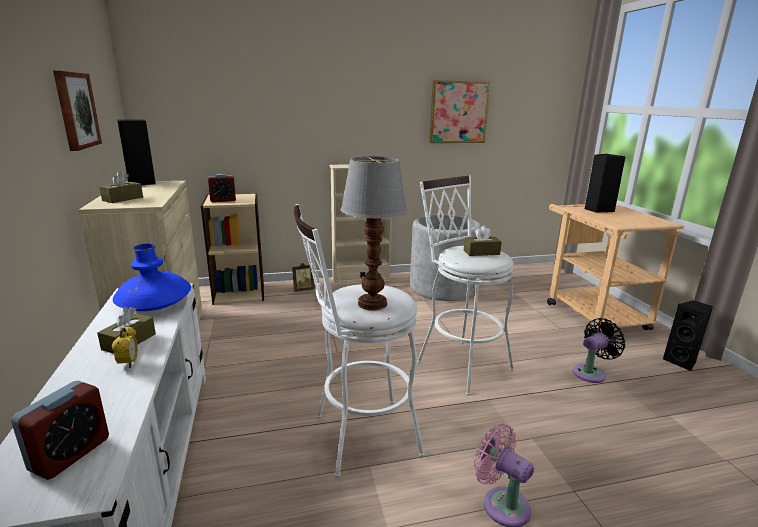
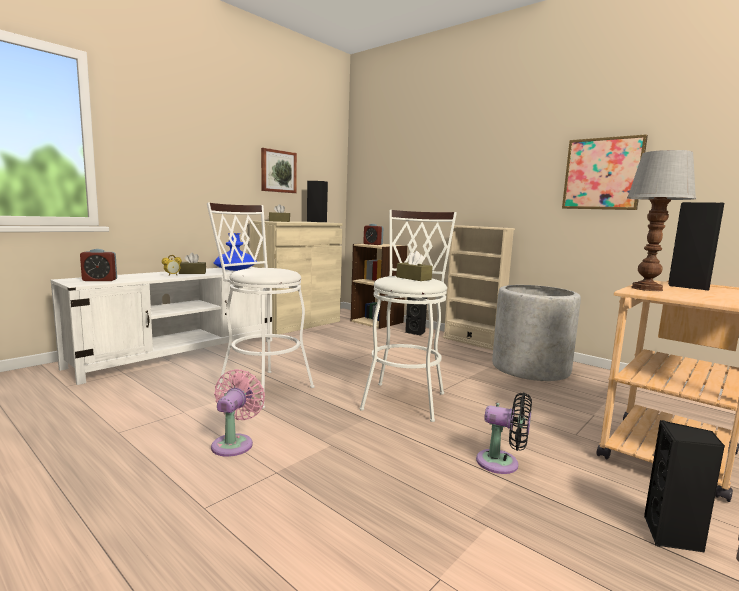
camera: 55 degrees right, 10 degrees down
(303, 290) = (416, 332): picture frame -> black speaker
(371, 303) = (255, 270): table lamp -> table lamp (646, 288)

